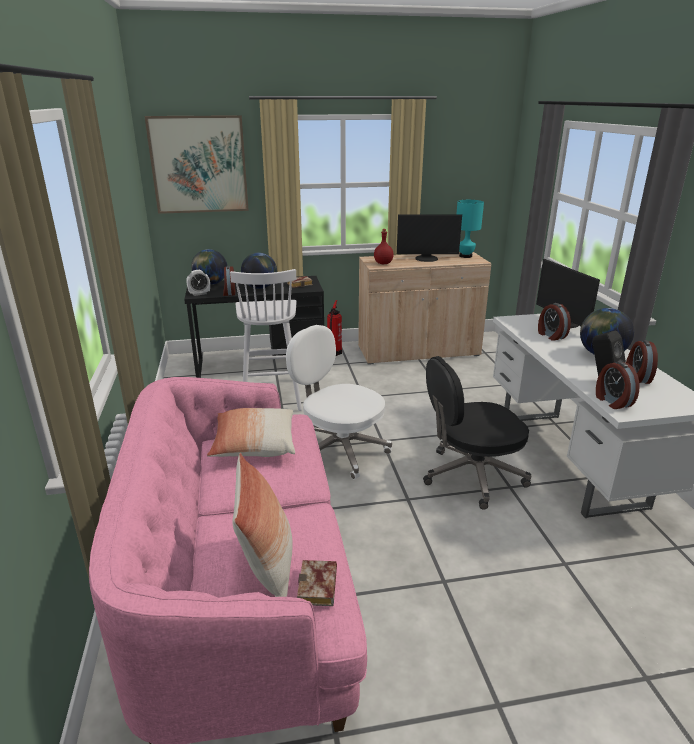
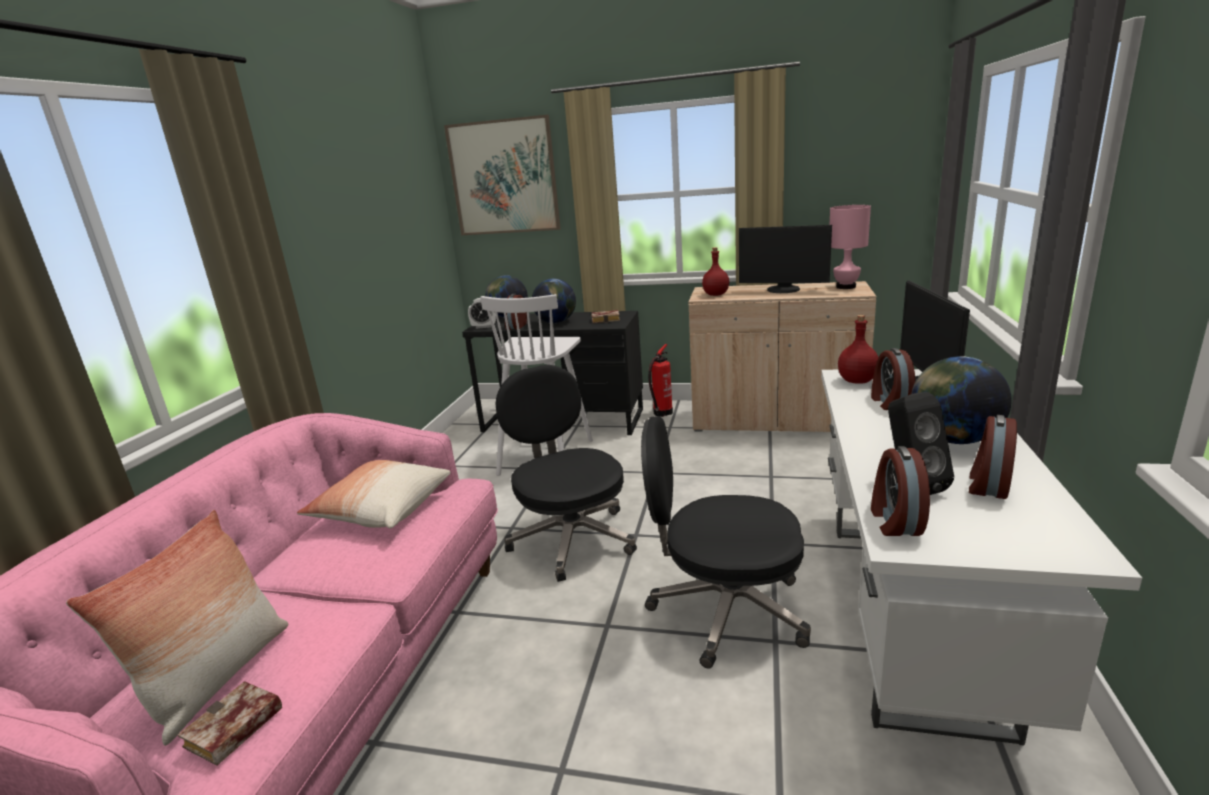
camera: 25 degrees right, 5 degrees down
(339, 450) = (571, 538): white office chair -> black office chair
(465, 256) = (845, 287): turquoise table lamp -> pink table lamp
(521, 323) = (856, 381): none -> red bottle

